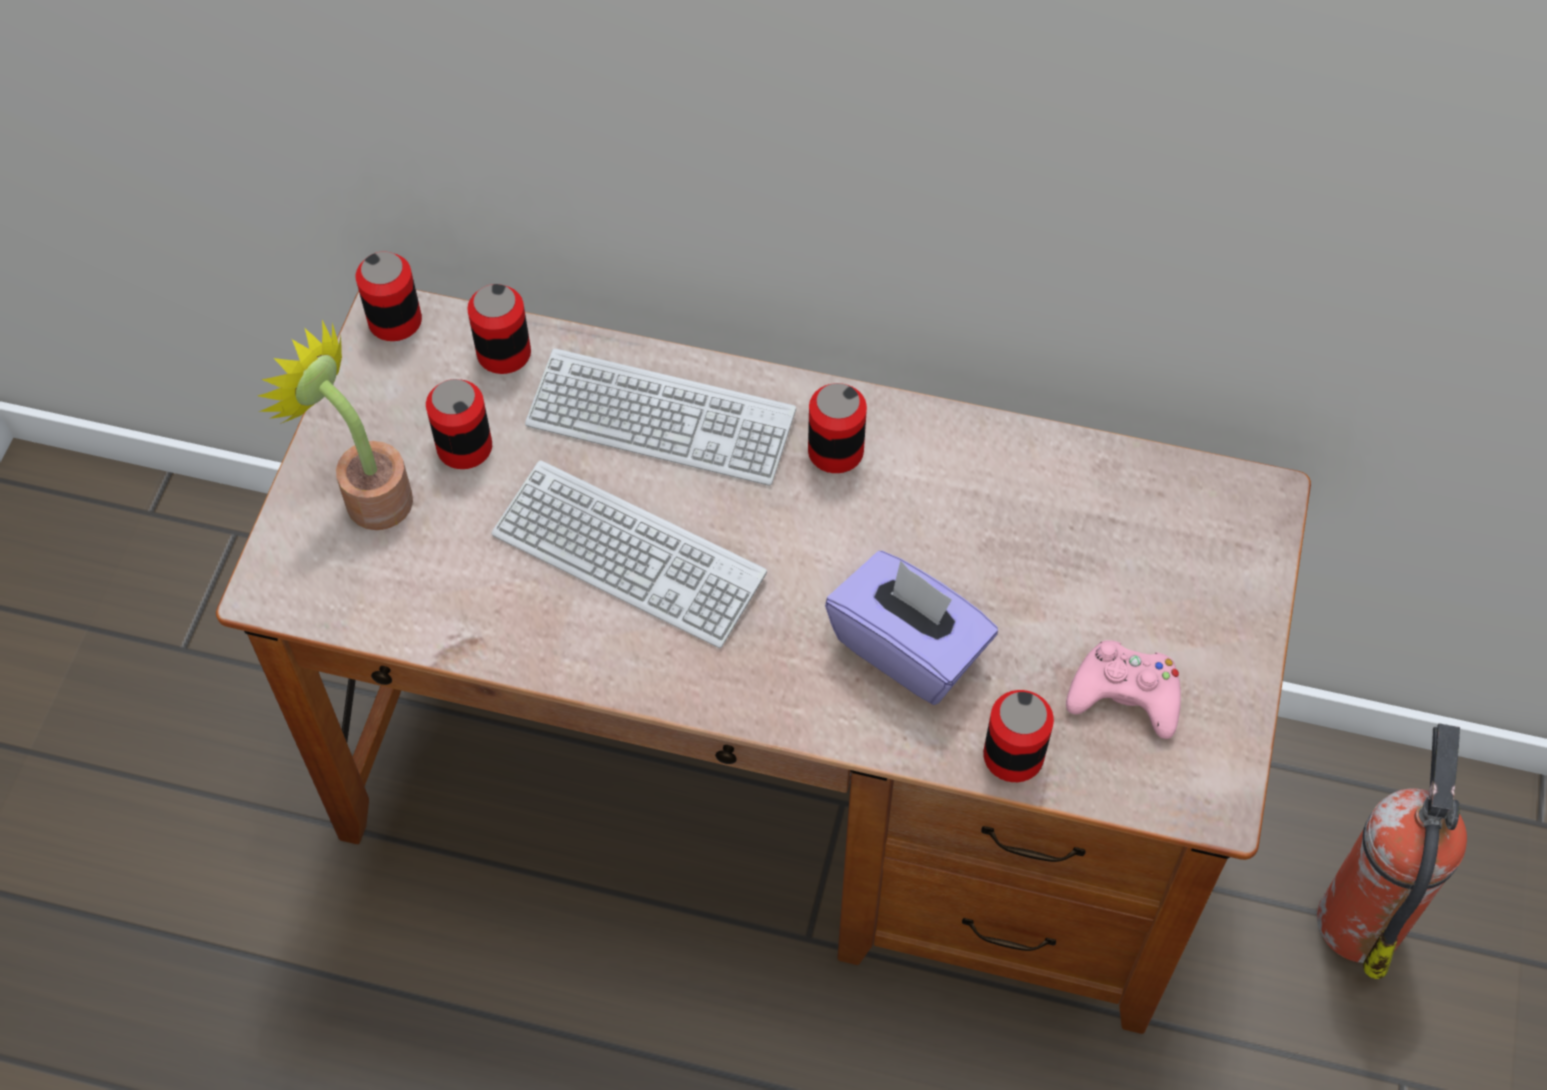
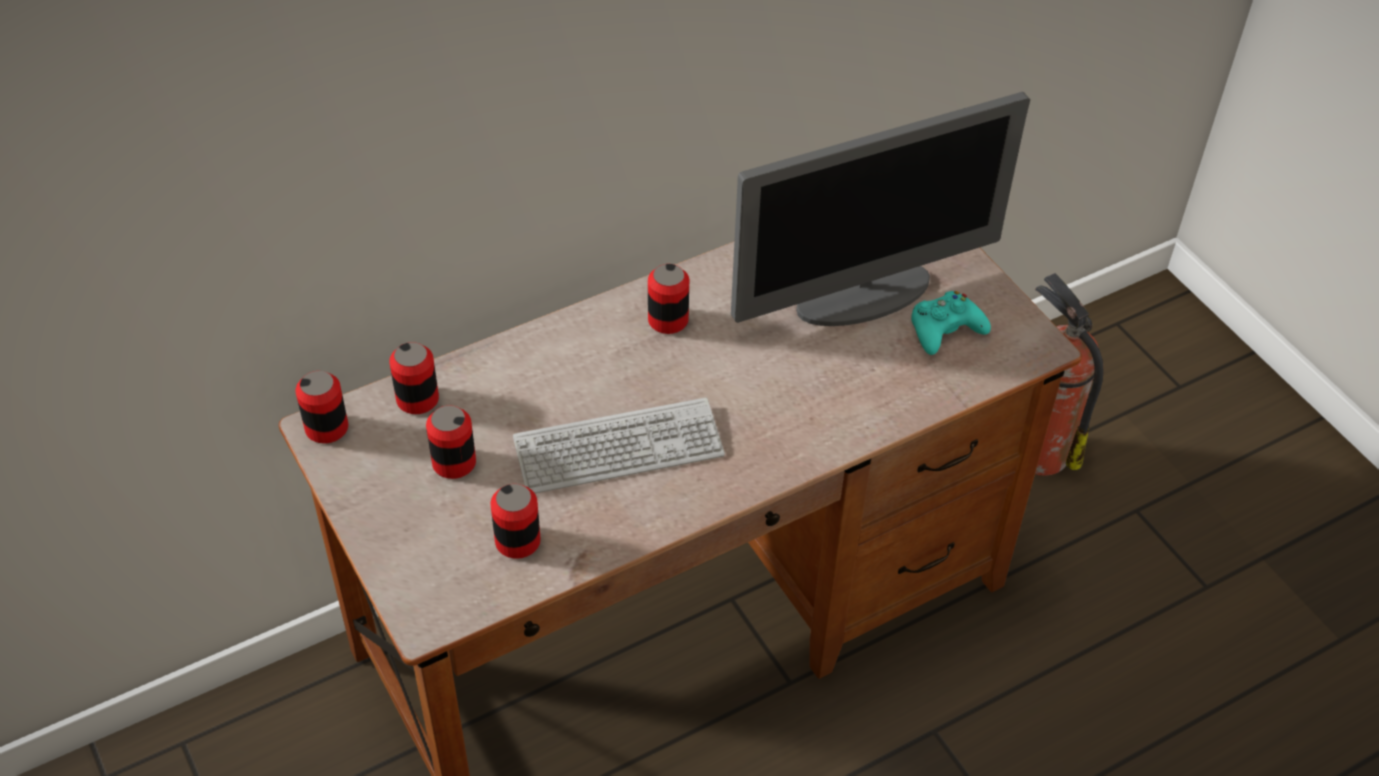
camera: 45 degrees left, 10 degrees down
(368, 494) = (424, 528): potted plant -> none
(660, 420) = (553, 370): keyboard -> none
(909, 648) = (819, 384): purple tissue box -> none
(1013, 756) = (928, 395): can -> can (517, 541)
(1081, 583) = (864, 295): none -> monitor
(1125, 695) = (945, 329): pink game controller -> turquoise game controller

